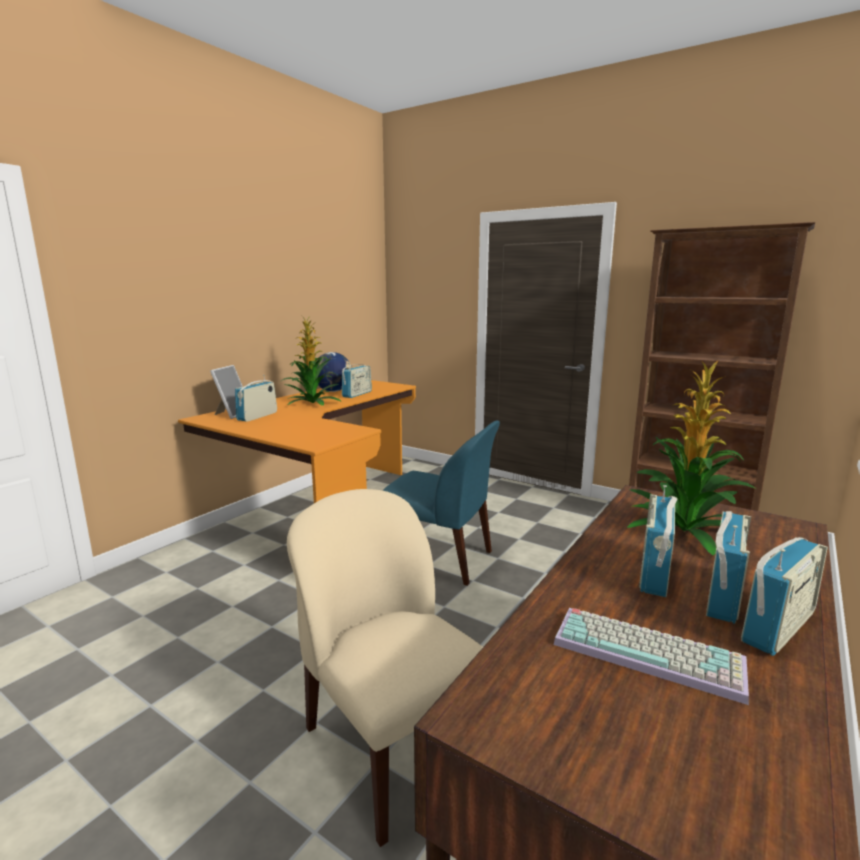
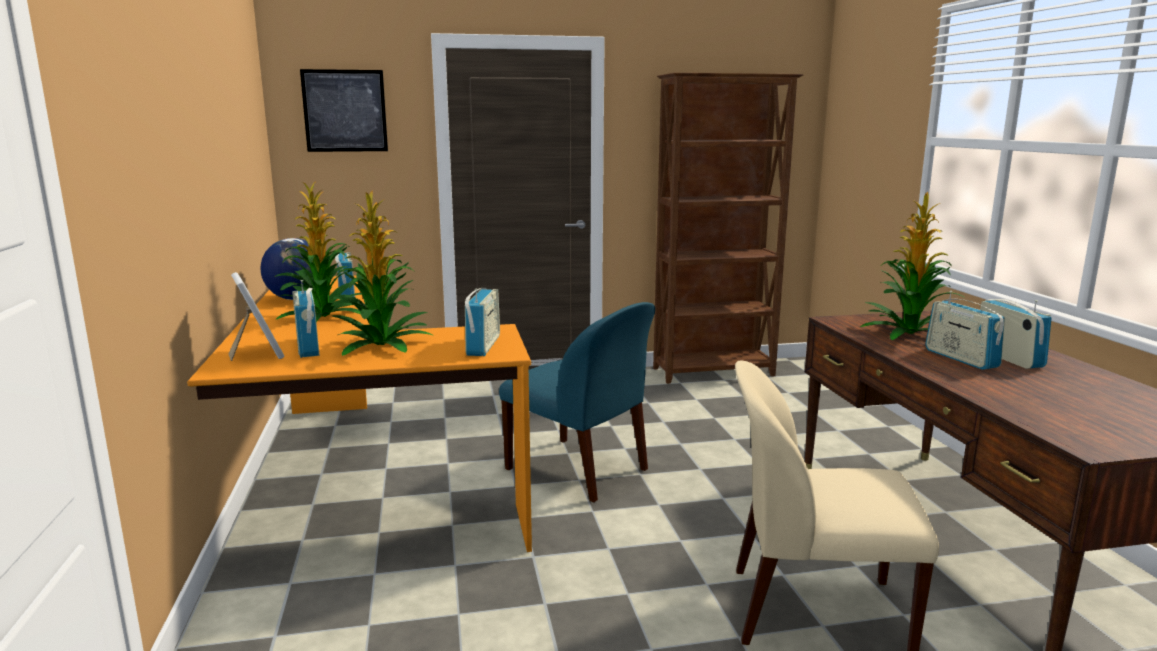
camera: 45 degrees left, 0 degrees up
(283, 424) = (382, 345): none -> potted plant
(425, 271) = (345, 111): none -> picture
(440, 559) = (579, 470): blue chair -> blue chair turned 60 degrees clockwise
(650, 652) = (1056, 392): keyboard -> none
(778, 627) = (1054, 362): radio -> radio (483, 346)

